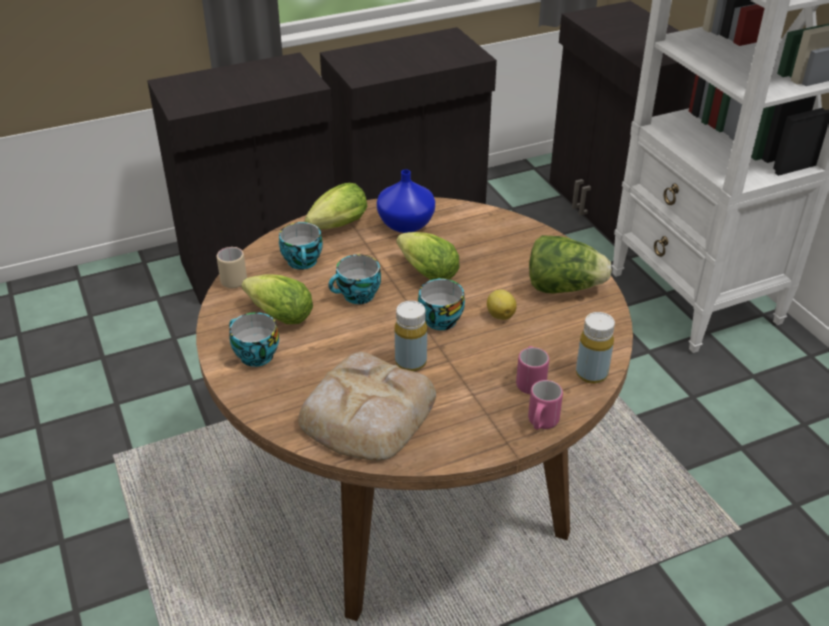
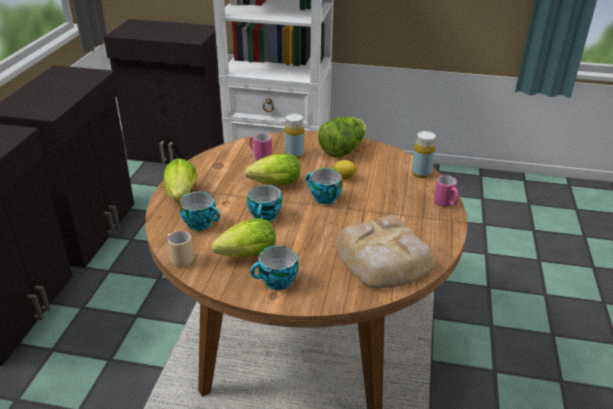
camera: 55 degrees left, 5 degrees down
(404, 224) = (216, 172): blue vase -> none
(411, 362) = (352, 223): yellow bottle -> yellow bottle (294, 154)
(530, 381) = (409, 193): pink mug -> pink mug (260, 156)

